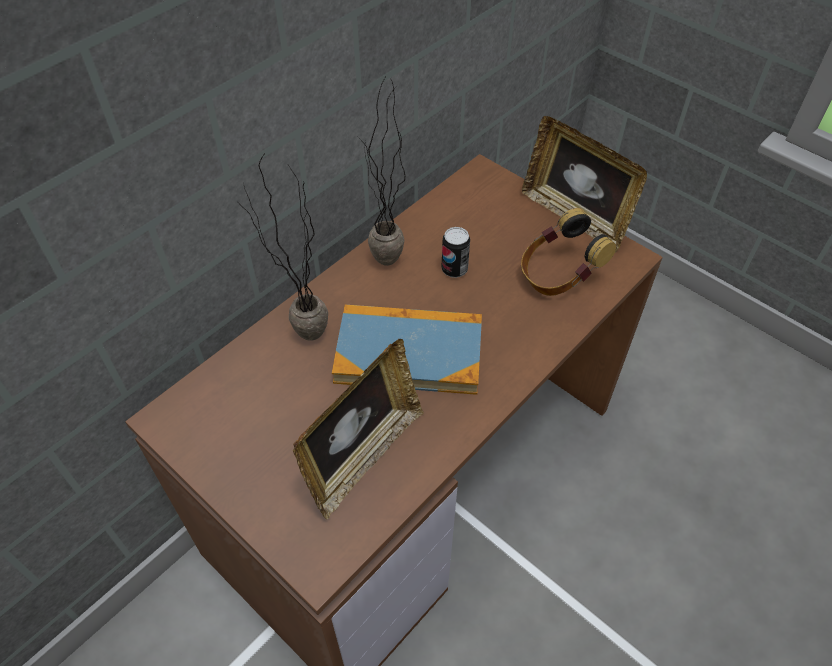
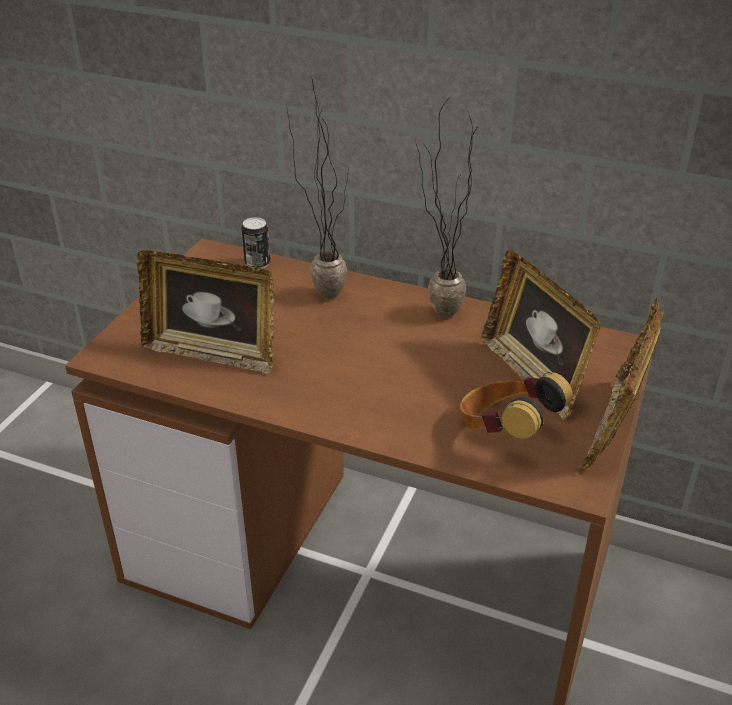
camera: 70 degrees right, 15 degrees down
(409, 352) = (338, 352): book -> none
(454, 269) = (463, 357): can -> can (257, 264)
(496, 236) = (533, 375): none -> picture frame

